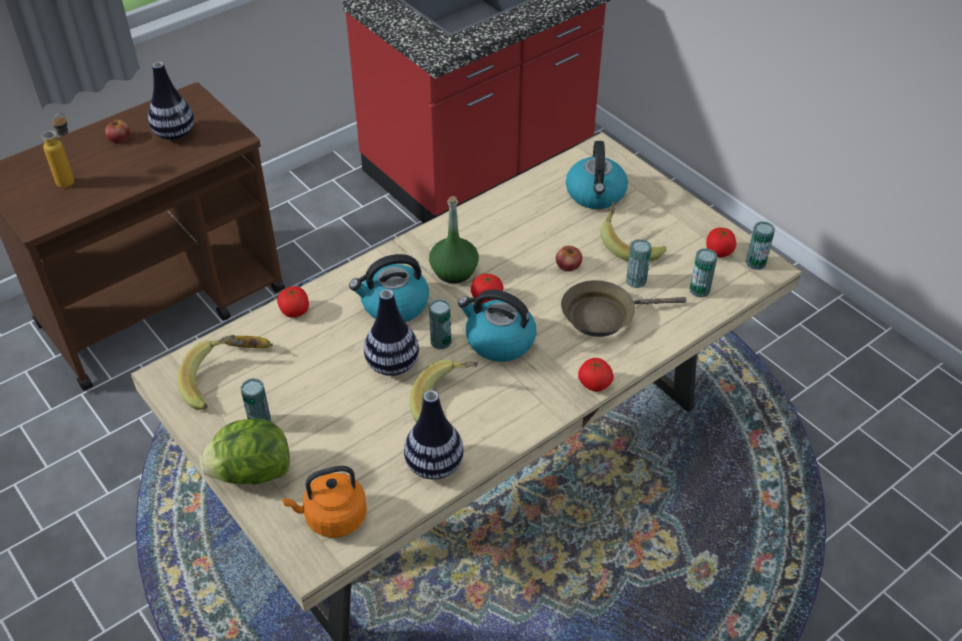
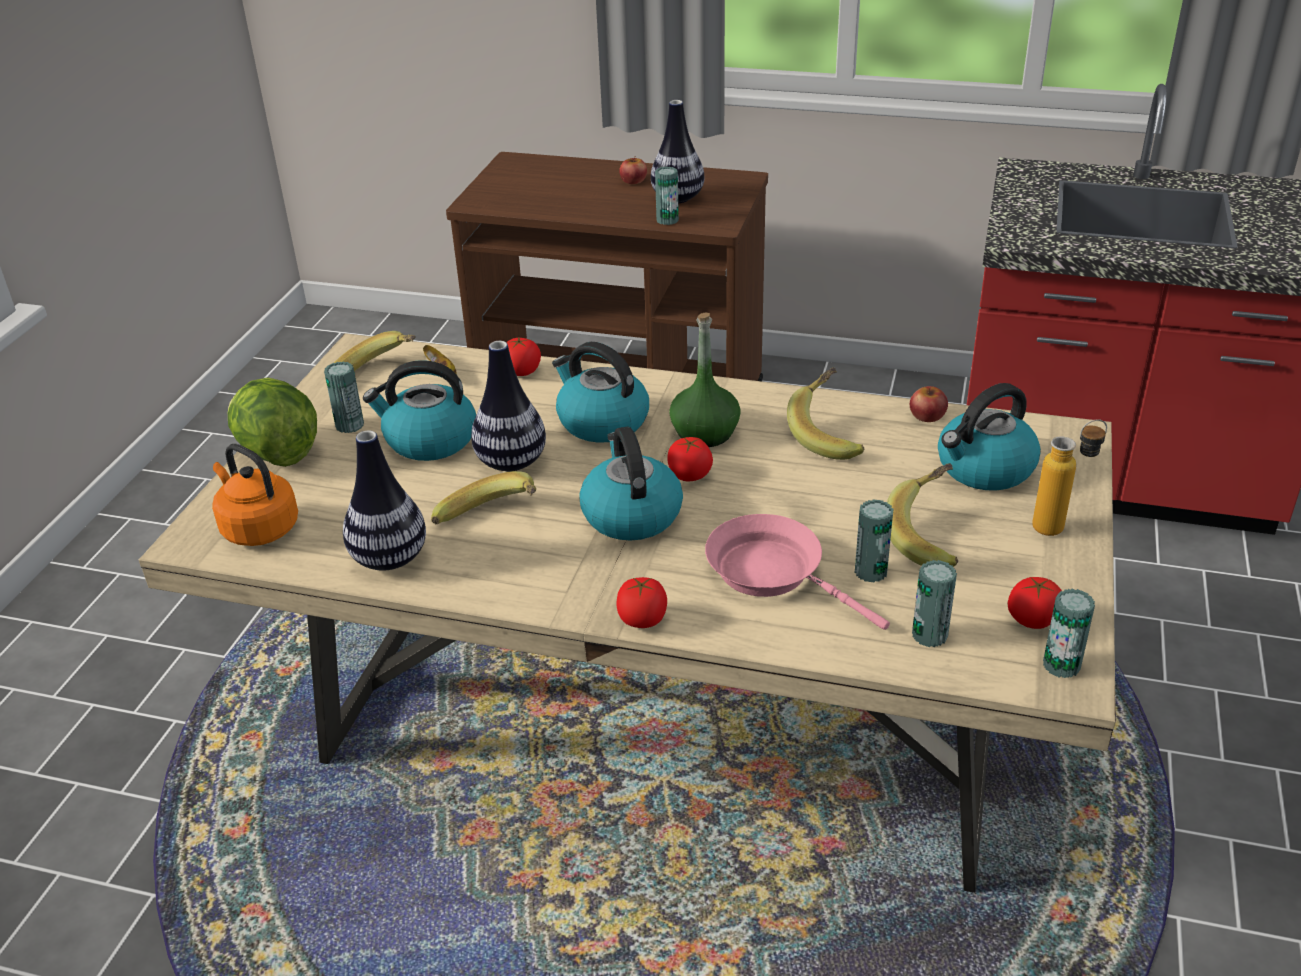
camera: 55 degrees right, 10 degrees down
(70, 178) = (550, 188): bottle -> bottle (1060, 526)
(324, 390) = (429, 440): none -> kettle
(441, 341) = (582, 476): can -> can (667, 220)
(508, 226) = (831, 434): none -> banana
(568, 265) = (824, 506): apple -> apple (927, 415)
(604, 315) = (773, 573): brown frying pan -> pink frying pan

